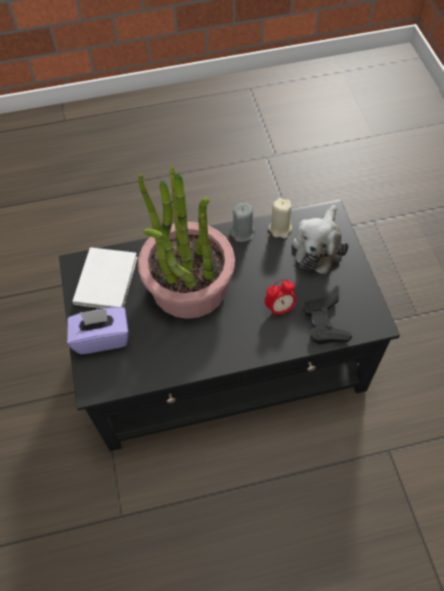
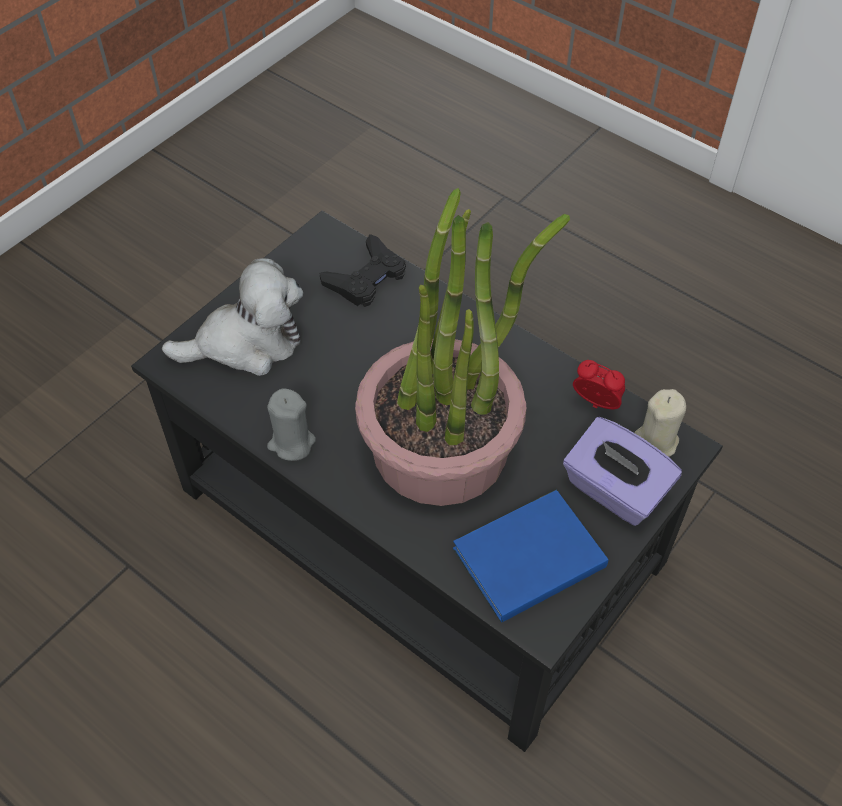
camera: 130 degrees left, 5 degrees down
(108, 279) = (524, 557): white book -> blue book
(279, 308) = (385, 330): alarm clock -> alarm clock (596, 405)
(280, 228) = (247, 403): beige candle -> beige candle (656, 441)

